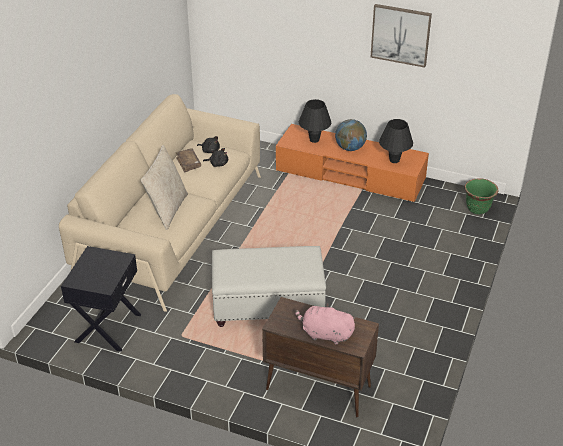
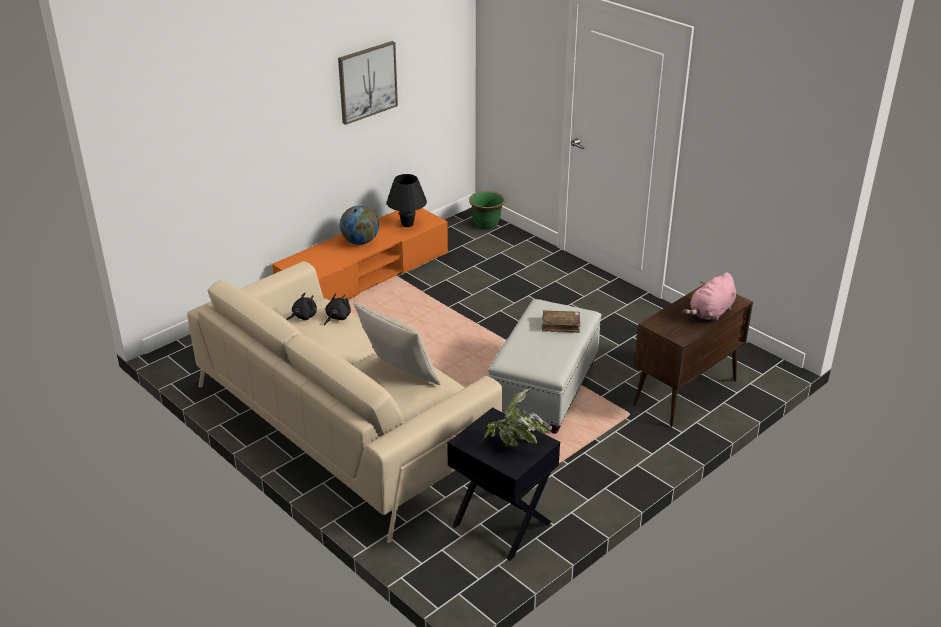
camera: 65 degrees left, 5 degrees down
(99, 275) = (514, 443): none -> potted plant
(188, 163) = (317, 337): brown book -> brown book (560, 325)
(314, 140) = (321, 258): black table lamp -> none

